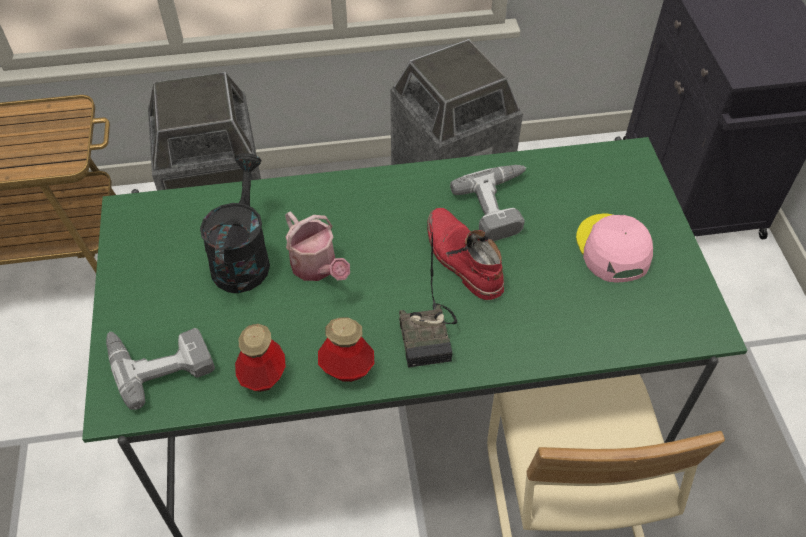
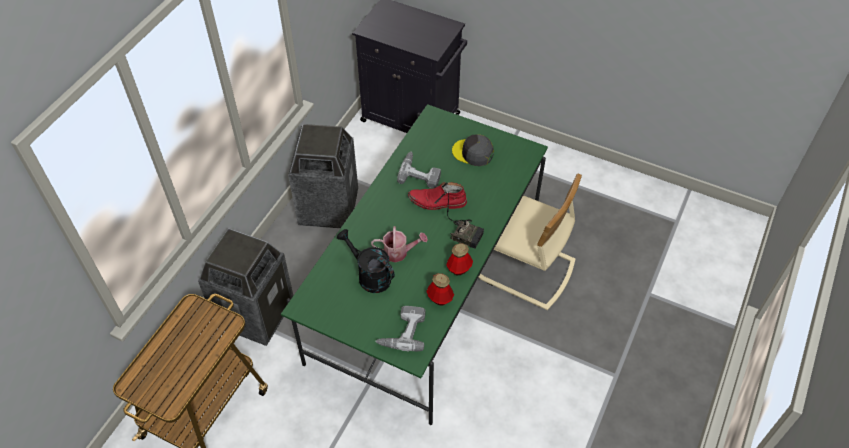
camera: 55 degrees left, 0 degrees up
(612, 249) = (473, 153): pink cap -> grey cap

